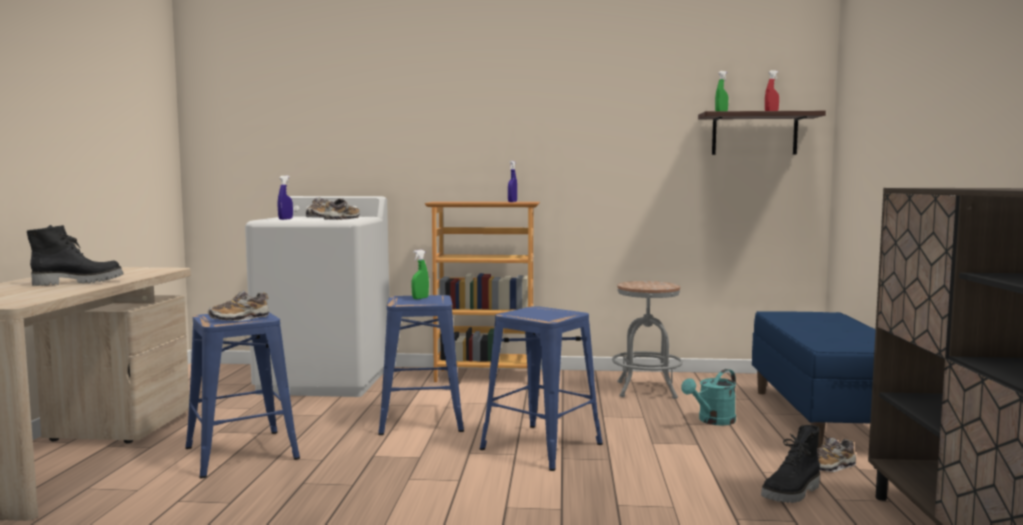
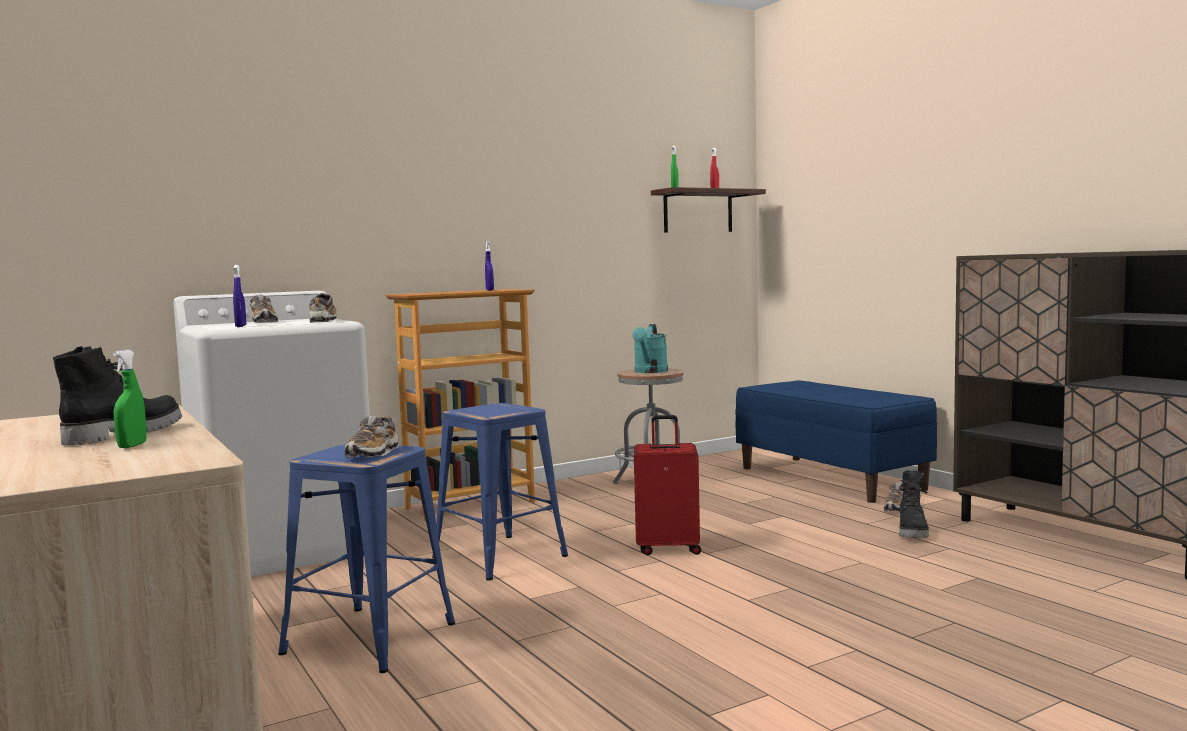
camera: 35 degrees left, 0 degrees up
(420, 298) = (486, 409): green spray bottle -> green spray bottle (132, 446)
(542, 446) = (668, 548): blue stool -> red suitcase
(712, 421) = (757, 497): turquoise watering can -> turquoise watering can (650, 372)

